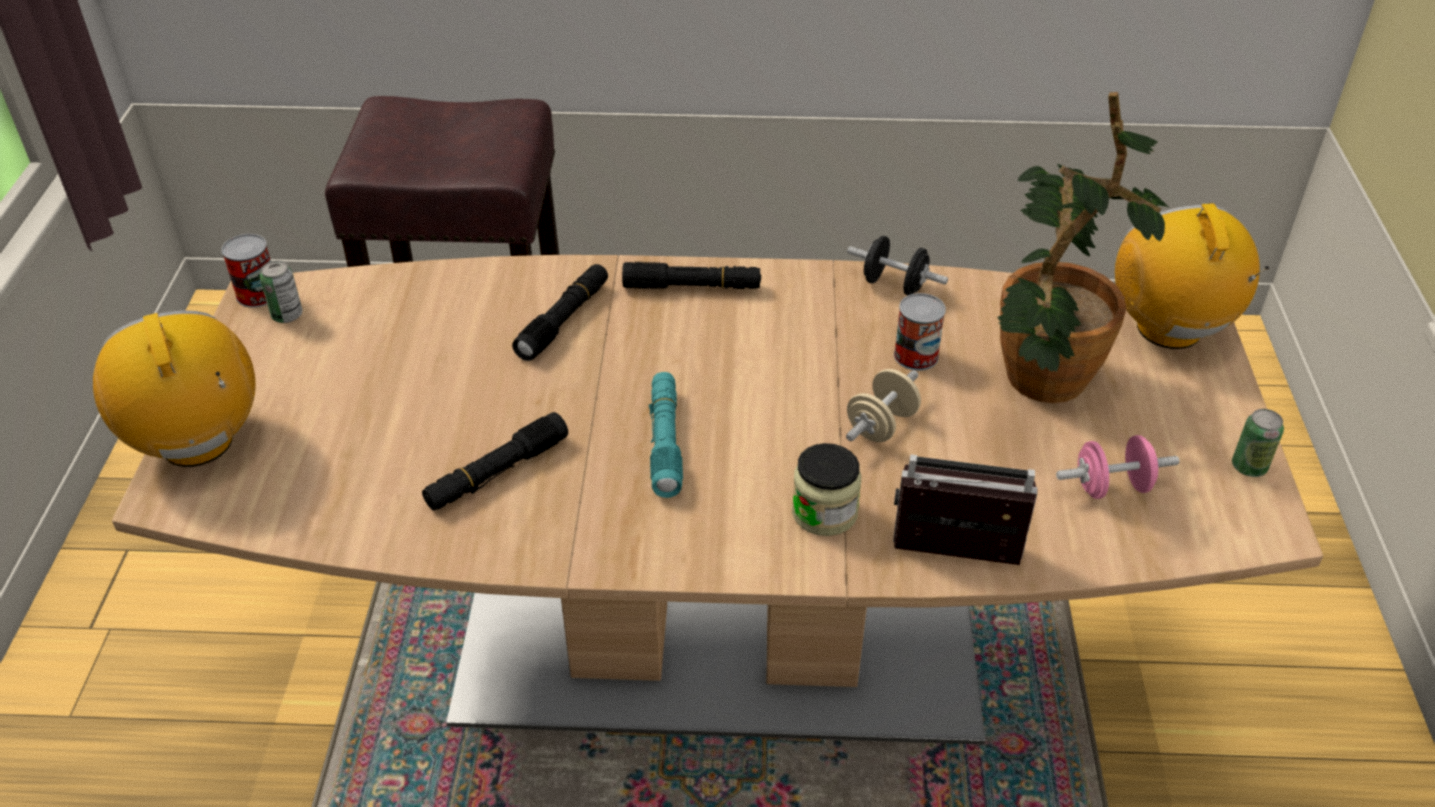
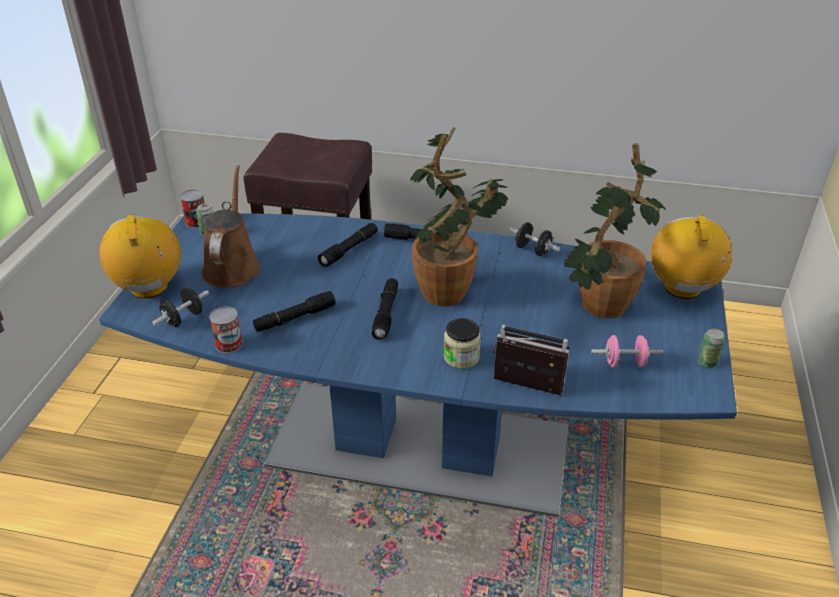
camera: 10 degrees right, 5 degrees down
(282, 500) = (183, 319): none -> black dumbbell
(350, 380) = (232, 266): none -> brown watering can
(665, 442) = (386, 313): turquoise flashlight -> black flashlight
(715, 648) = (418, 446): brown dining table -> blue dining table
(774, 377) = (453, 289): none -> potted plant
(881, 425) = (505, 318): beige dumbbell -> none
(916, 356) = (534, 286): can -> can (228, 344)

